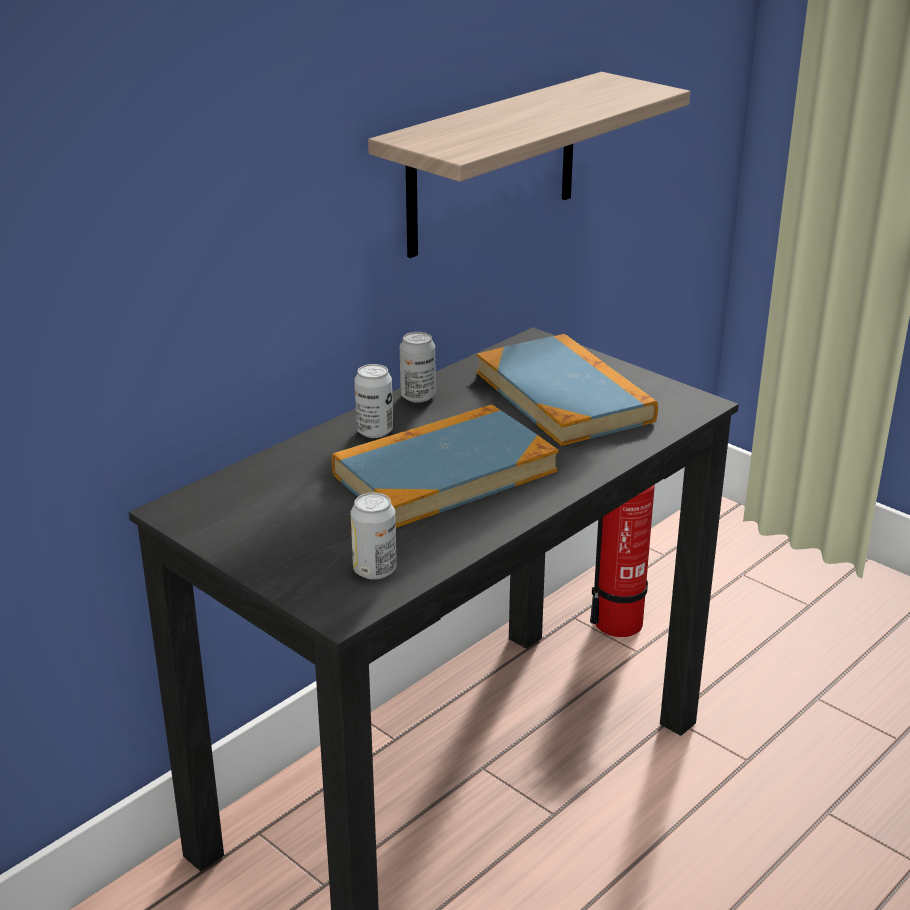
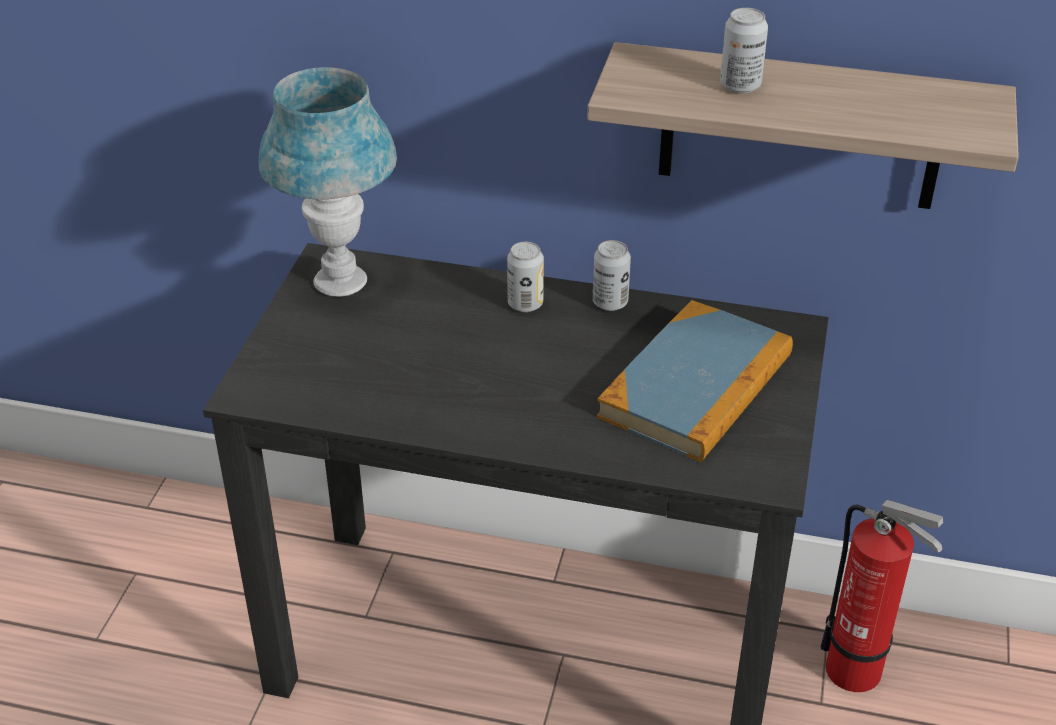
camera: 60 degrees right, 10 degrees up
(223, 510) = (340, 282): none -> blue table lamp
(374, 570) = (310, 388): can -> can (740, 85)
(444, 473) = (488, 368): book -> none

